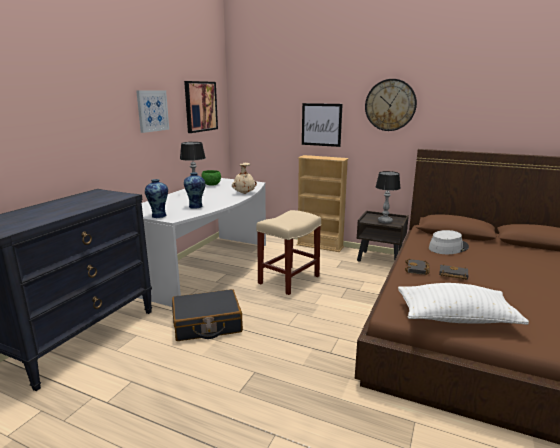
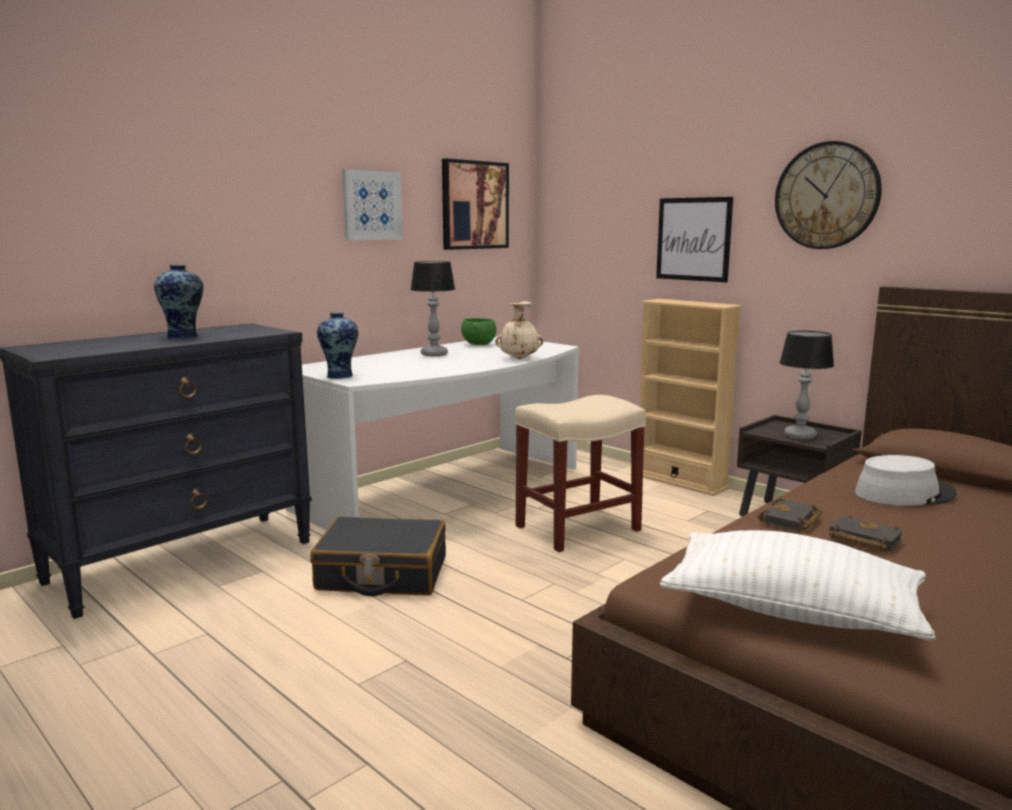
camera: 20 degrees right, 5 degrees down
(196, 206) = (414, 369): vase -> vase (184, 337)

